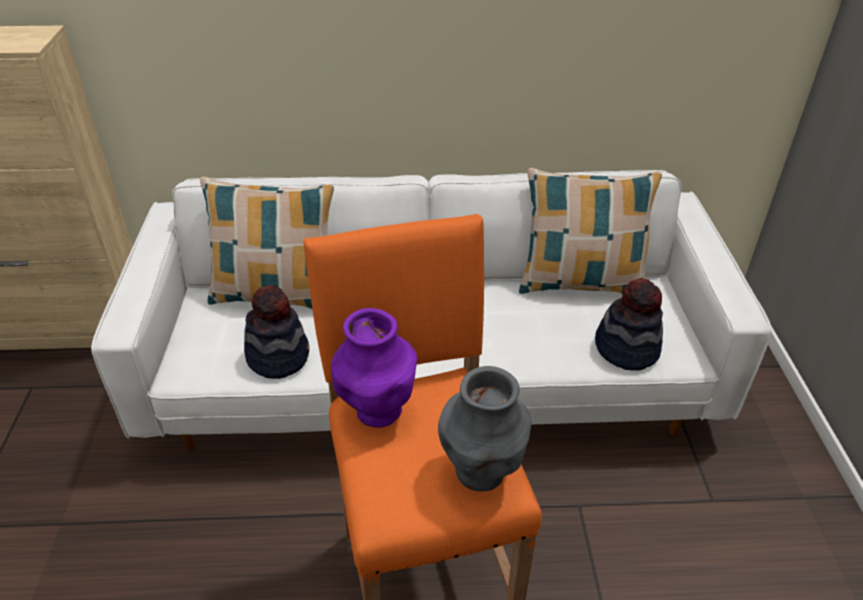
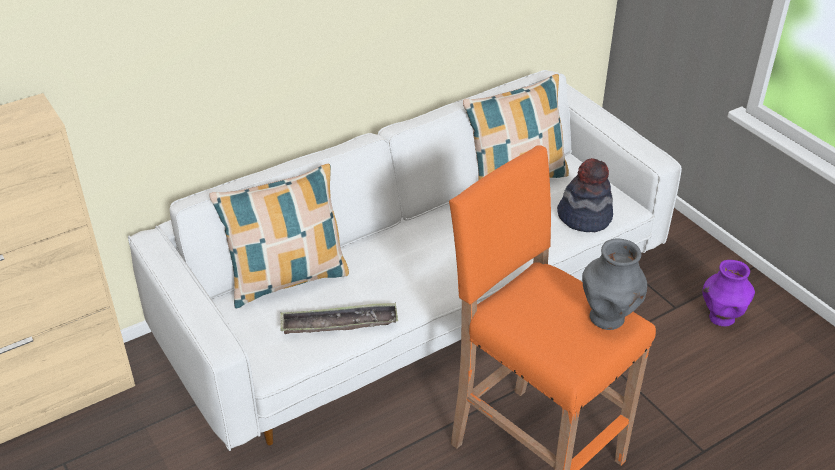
camera: 30 degrees left, 0 degrees up
(278, 356) = (339, 323): hat -> tray
(377, 412) = (512, 311): purple vase -> purple vase (721, 318)

